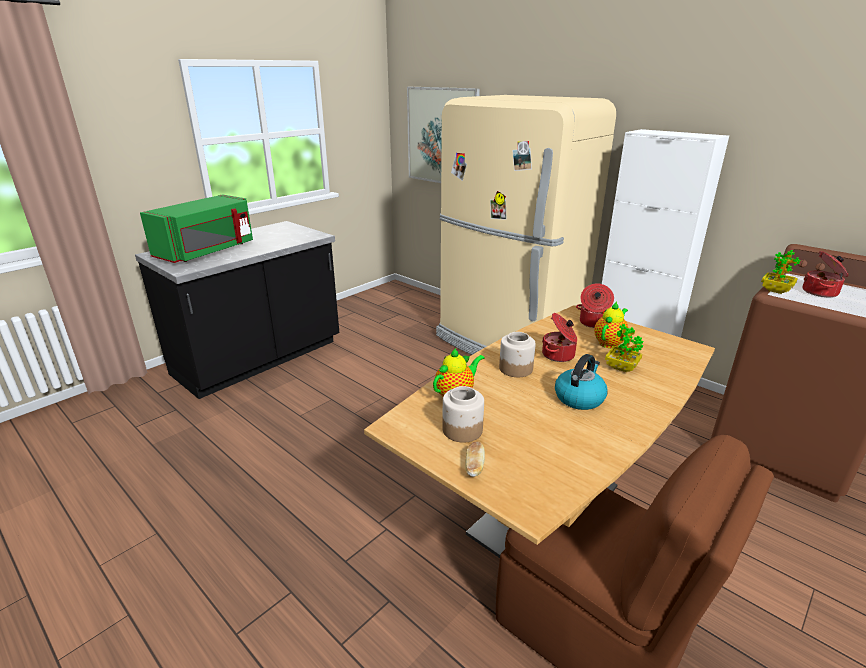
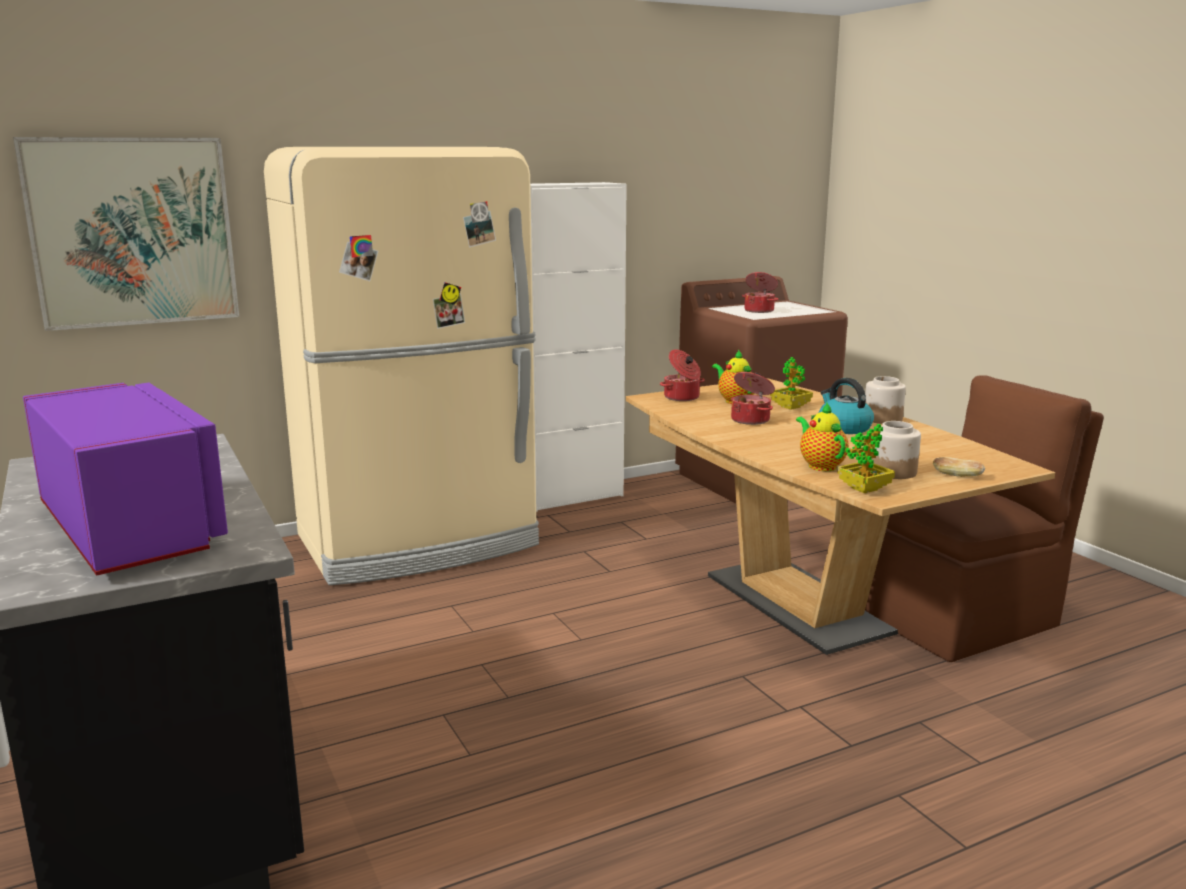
camera: 70 degrees left, 10 degrees down
(207, 251) = (134, 529): green microwave -> purple microwave
(516, 368) = (772, 438): jar -> jar (882, 419)
(776, 290) = (747, 316): potted plant -> potted plant (864, 489)

